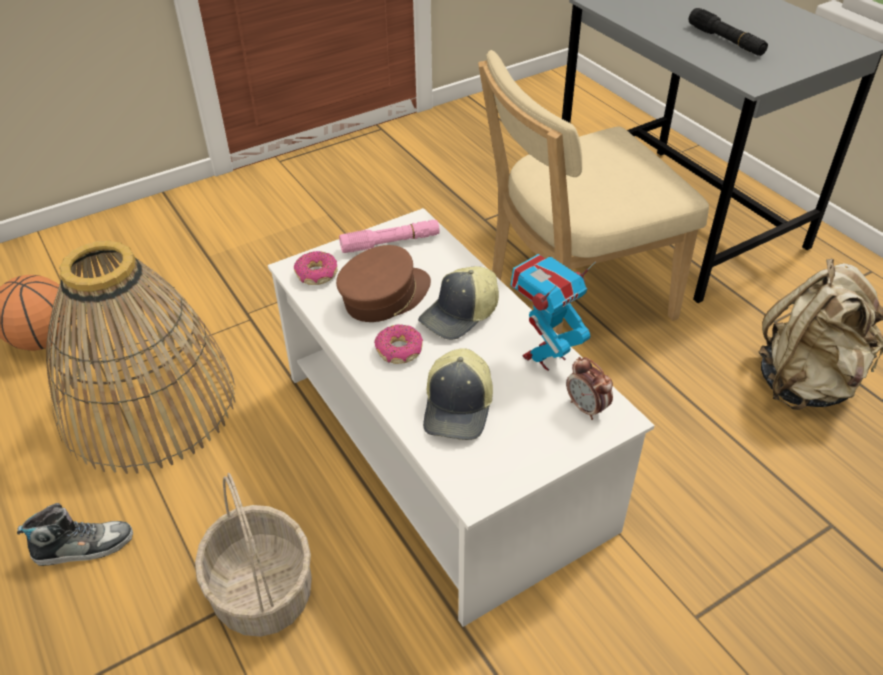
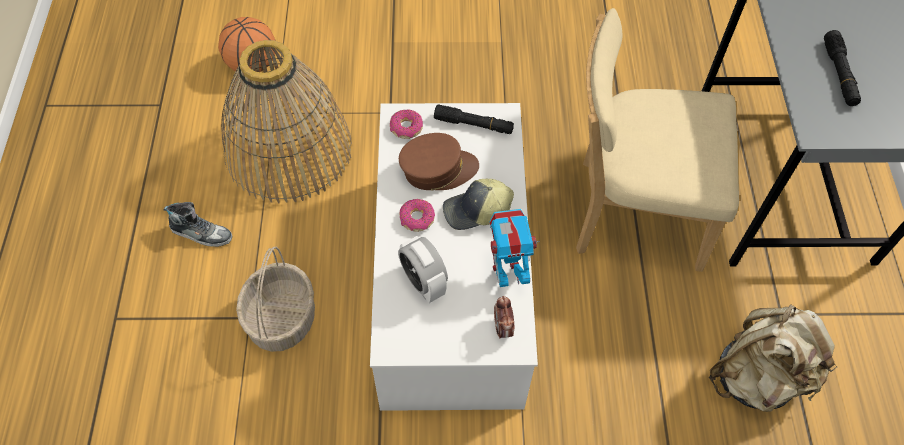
camera: 30 degrees right, 15 degrees up
(390, 243) = (473, 125): pink flashlight -> black flashlight
(459, 407) = (423, 282): cap -> alarm clock

